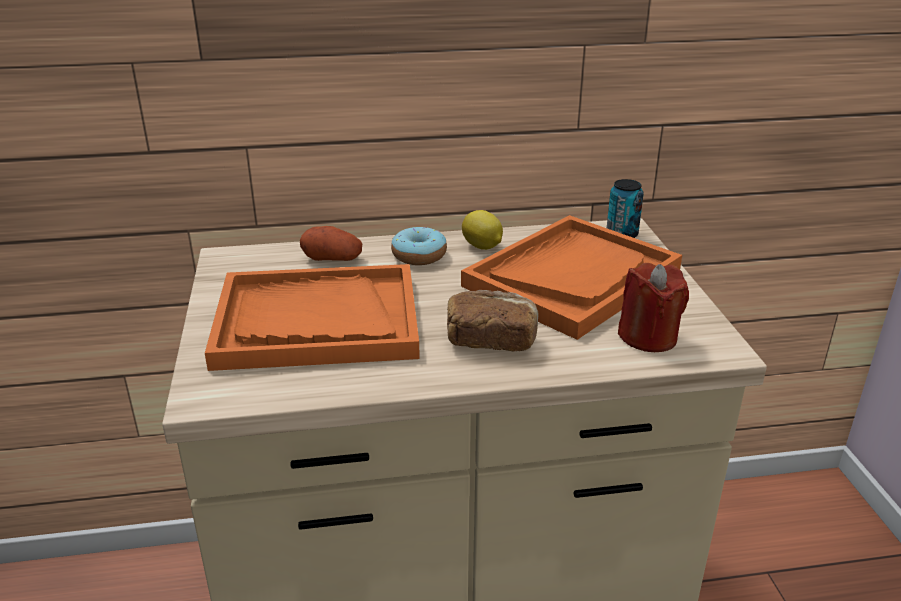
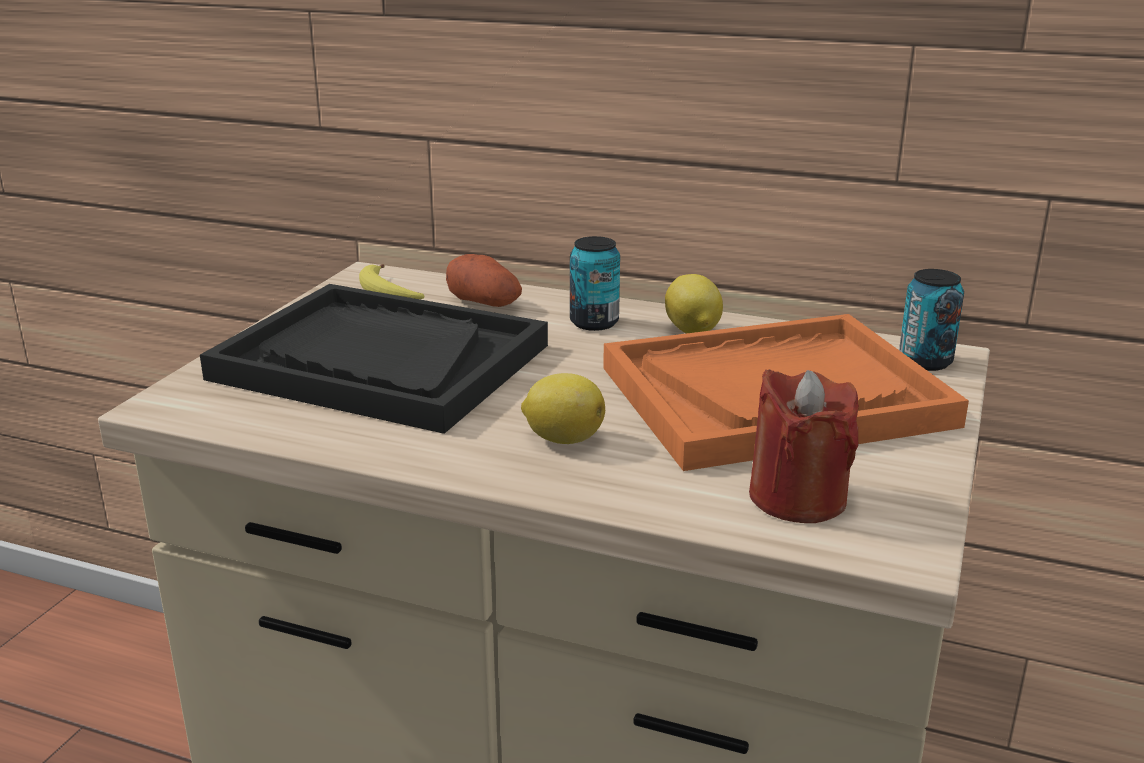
camera: 30 degrees right, 5 degrees down
(257, 268) = (388, 293): none -> banana
(317, 321) = (380, 362): orange tray -> black tray
(419, 256) = (594, 322): donut -> can
(491, 340) = (562, 438): bread -> lemon

